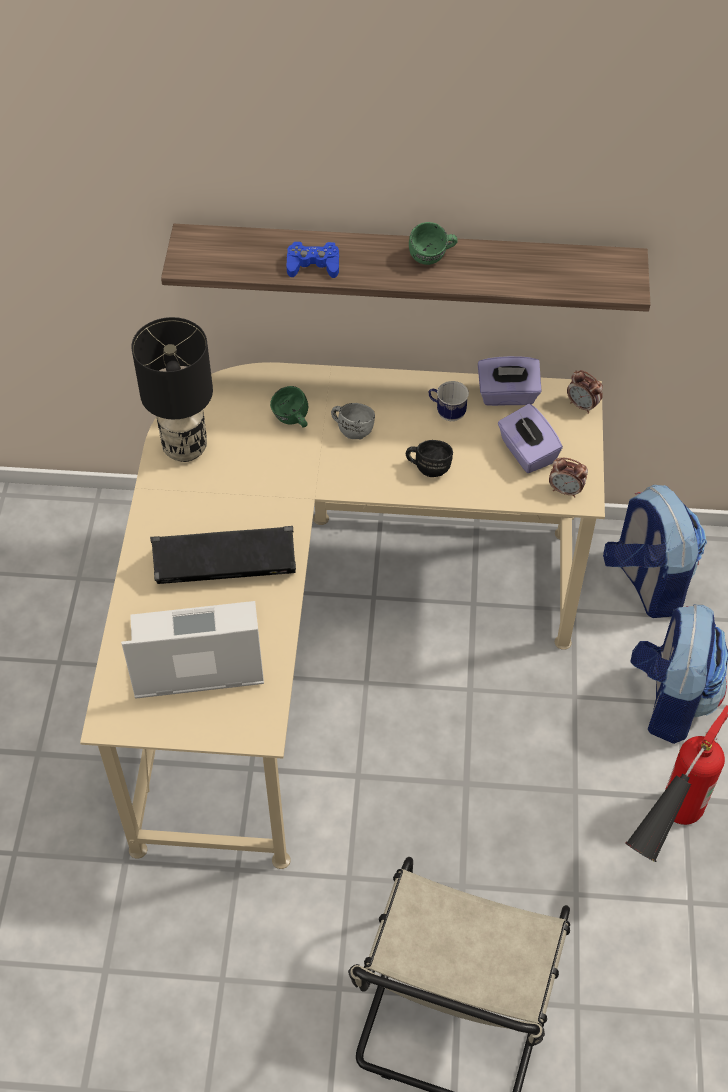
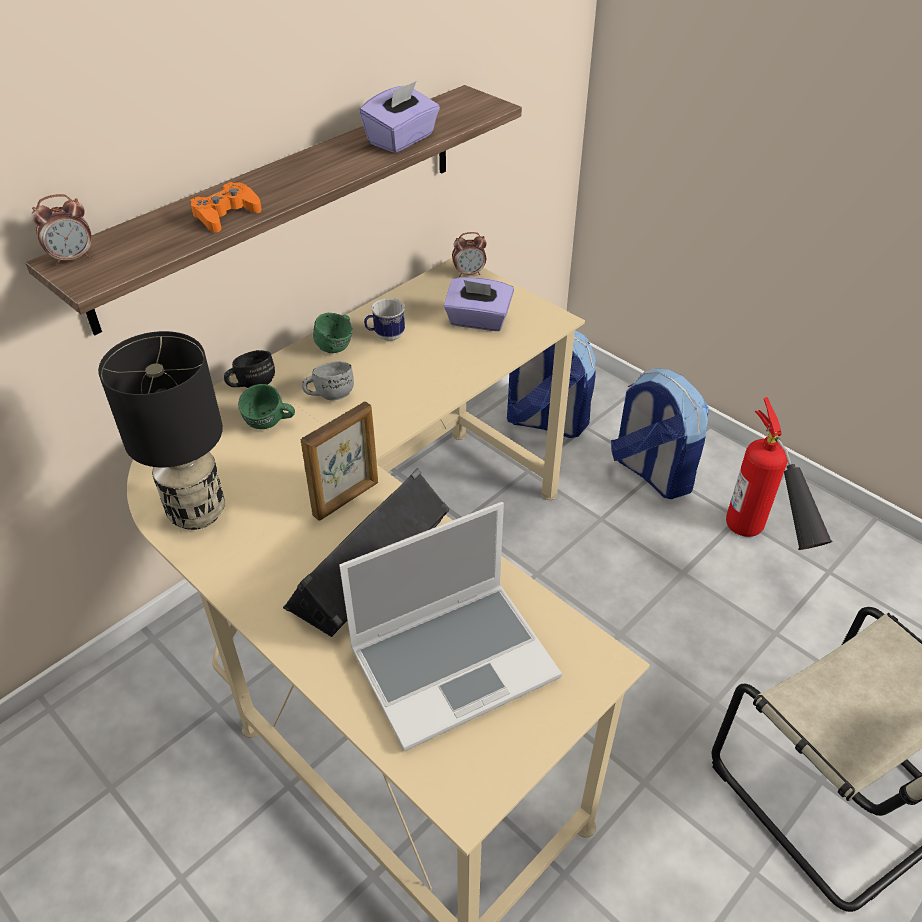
camera: 50 degrees left, 10 degrees down
(195, 655) = (455, 661): laptop -> laptop turned 150 degrees counterclockwise
(267, 511) = (347, 499): none -> picture frame
(313, 265) = (226, 215): blue game controller -> orange game controller
(428, 466) = (426, 376): black mug -> black mug (251, 384)
(433, 258) = (323, 160): green mug -> green mug (338, 345)
(507, 395) = (411, 299): purple tissue box -> purple tissue box (402, 140)
(565, 490) = (538, 323): alarm clock -> alarm clock (73, 258)

